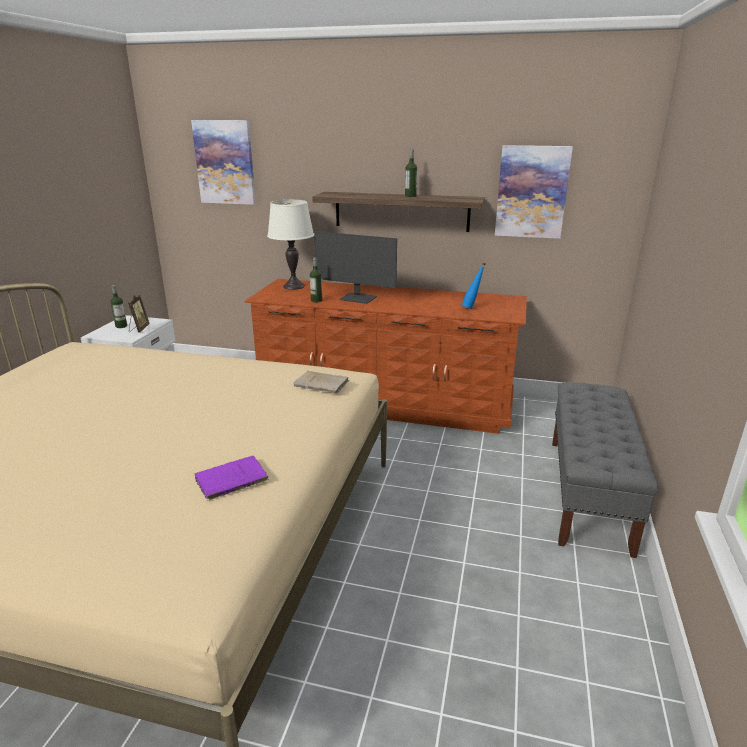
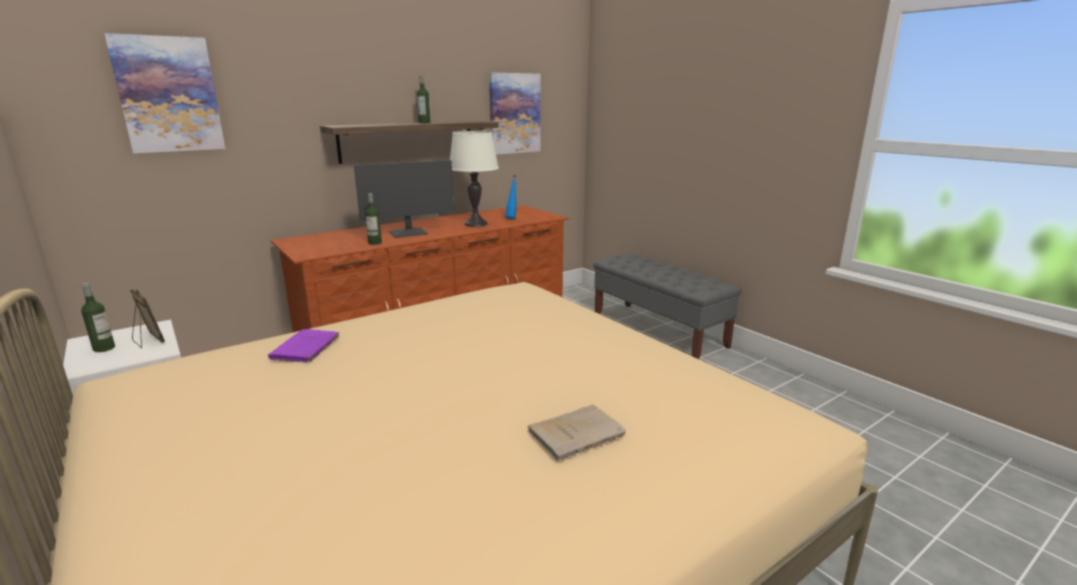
camera: 50 degrees left, 5 degrees down
(229, 480) = (650, 364): purple book -> purple book (304, 349)
(293, 286) = (313, 240): white table lamp -> white table lamp (475, 224)
(323, 384) = (530, 293): beige book -> beige book (578, 434)

